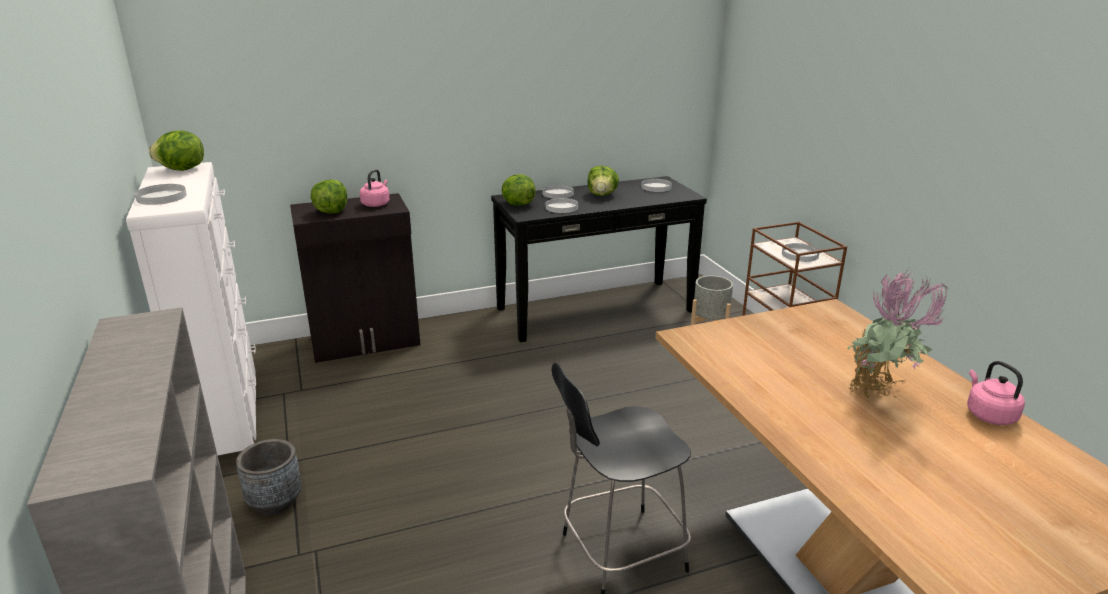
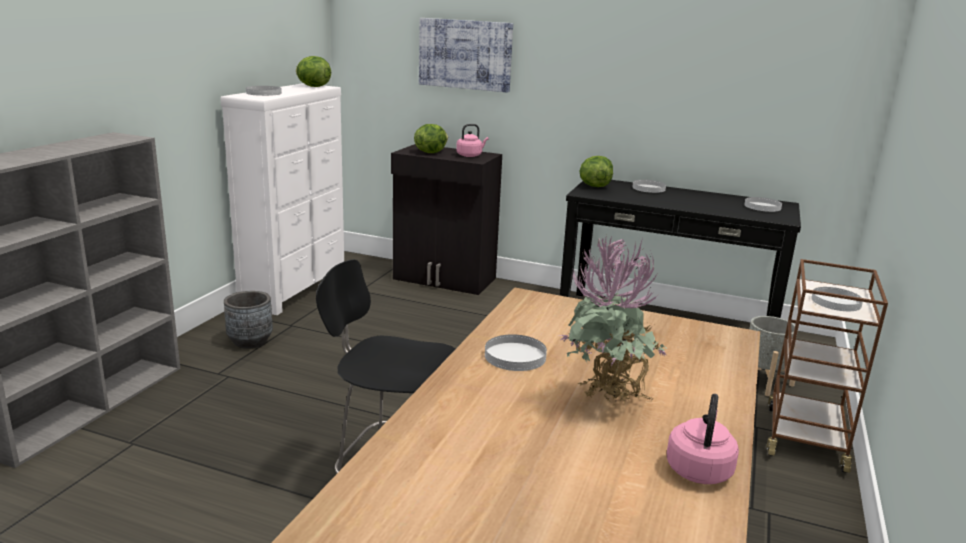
camera: 40 degrees right, 5 degrees down
(336, 93) = (465, 54): none -> picture
(561, 207) = (628, 196): white plate -> white plate (514, 356)
(602, 195) = (689, 198): lettuce -> none

